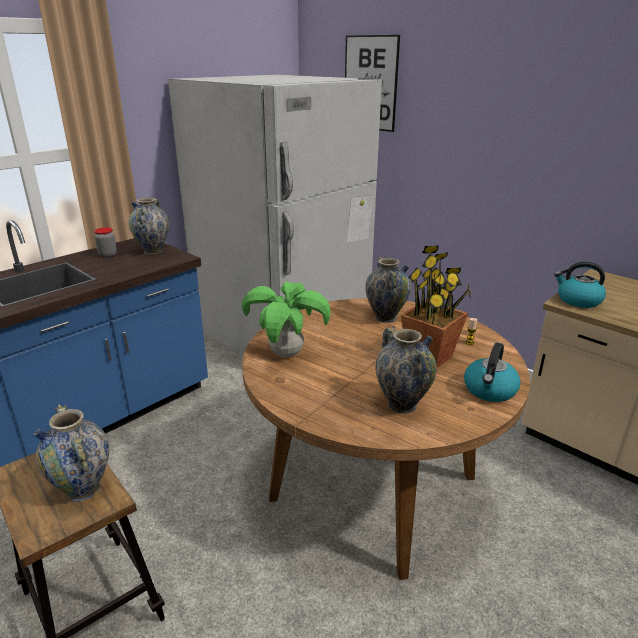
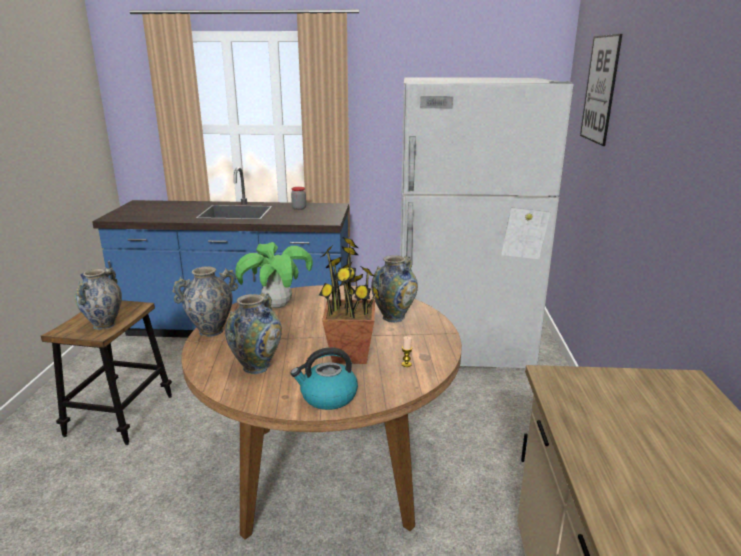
camera: 50 degrees right, 5 degrees down
(153, 251) = (326, 213): vase -> vase (211, 331)
(578, 300) = (572, 381): kettle -> none

